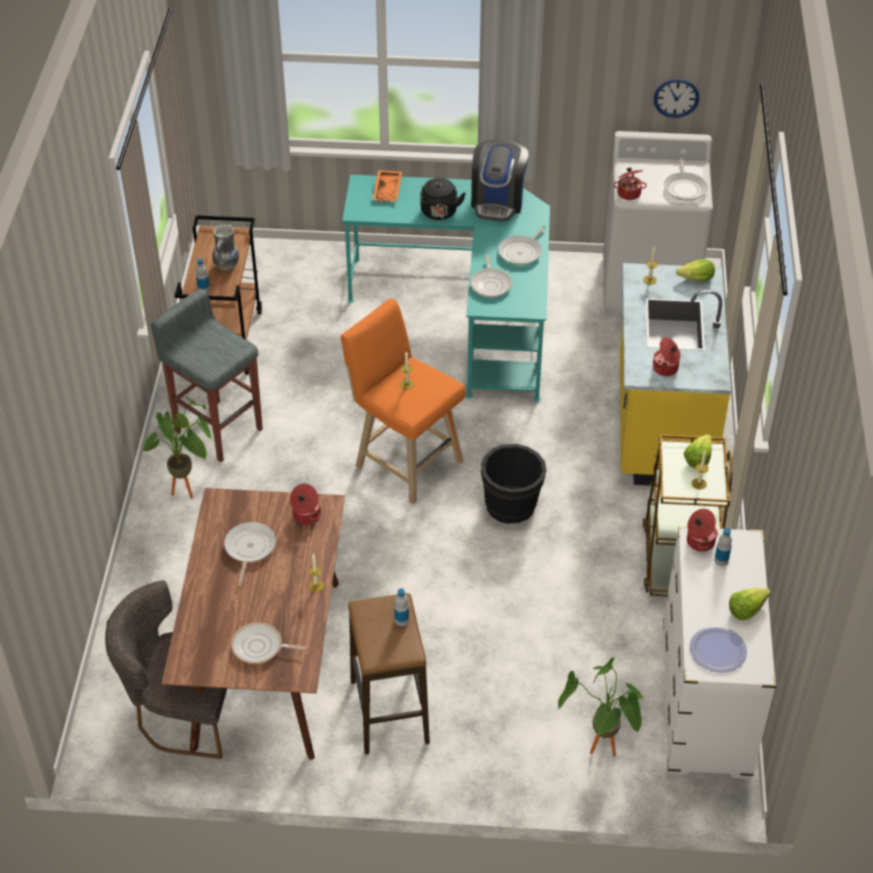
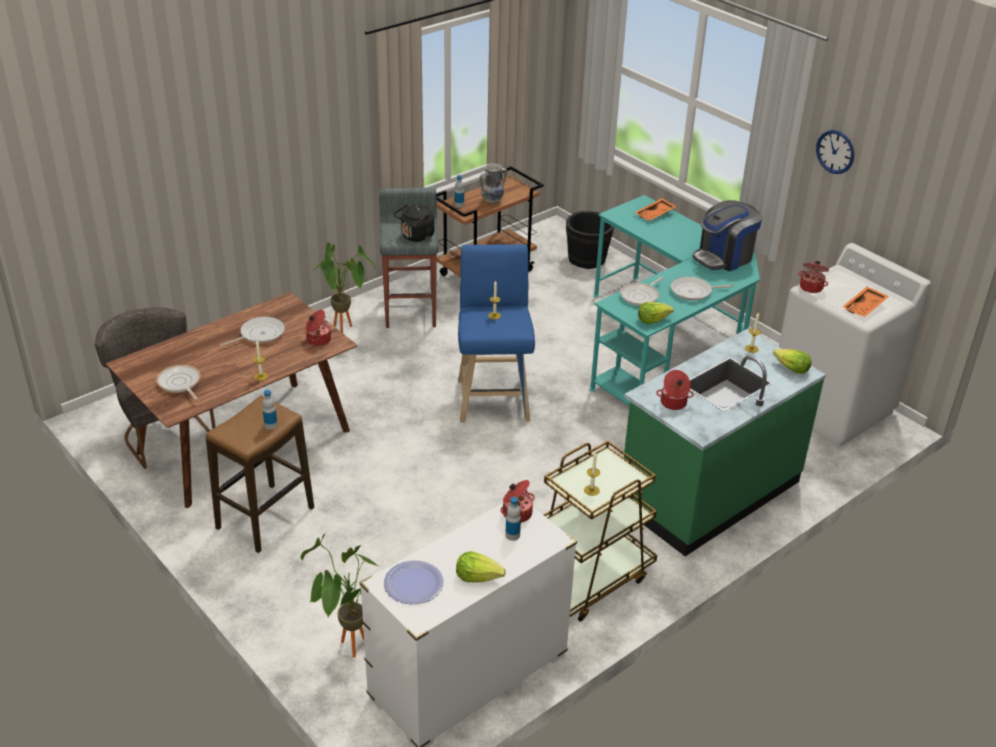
camera: 45 degrees right, 10 degrees down
(405, 461) = (493, 397): orange stool -> blue stool
(439, 213) = (670, 242): black kettle -> black kettle (416, 237)
(511, 505) = (522, 466): black bucket -> black bucket (587, 259)
(660, 423) = (708, 492): yellow counter -> green counter
(676, 98) = (909, 229): wall clock -> wall clock (835, 151)
(685, 188) = (865, 307): frying pan -> orange tray
(698, 458) = (617, 476): lettuce -> lettuce (653, 319)

